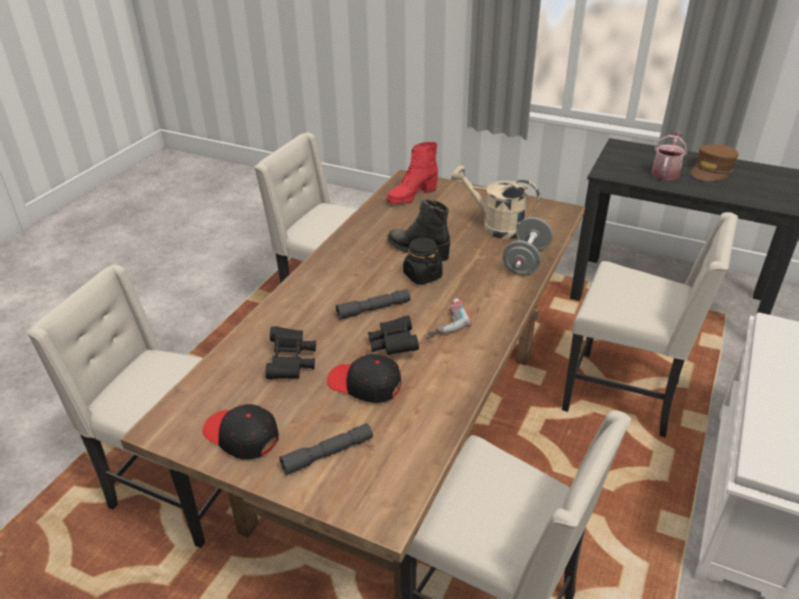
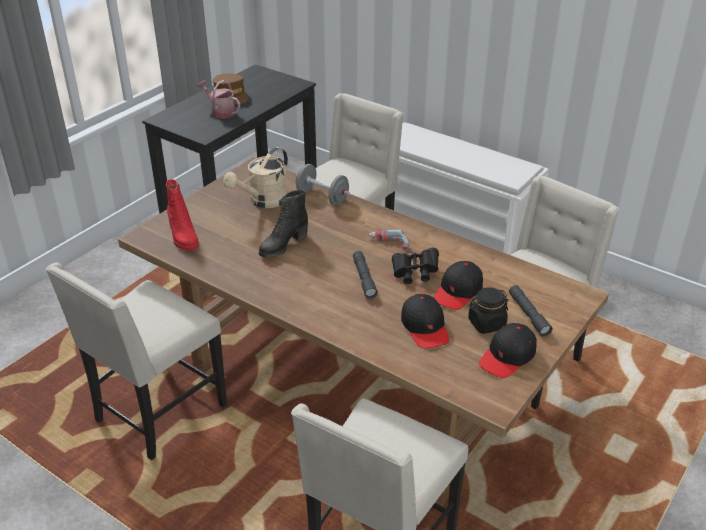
camera: 80 degrees left, 0 degrees up
(291, 363) = (425, 327): black binoculars -> black cap
(422, 275) = (324, 248): black jar -> black jar (486, 324)

